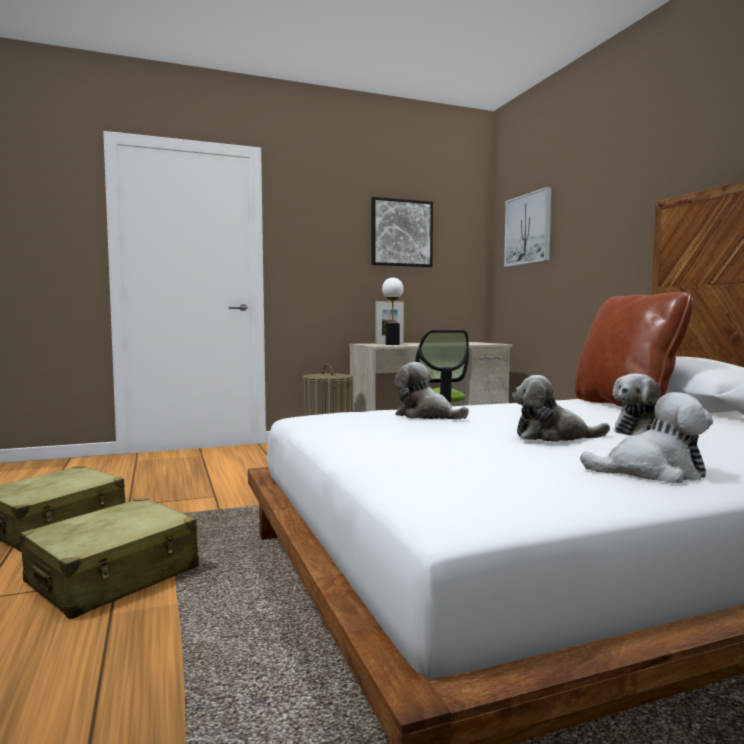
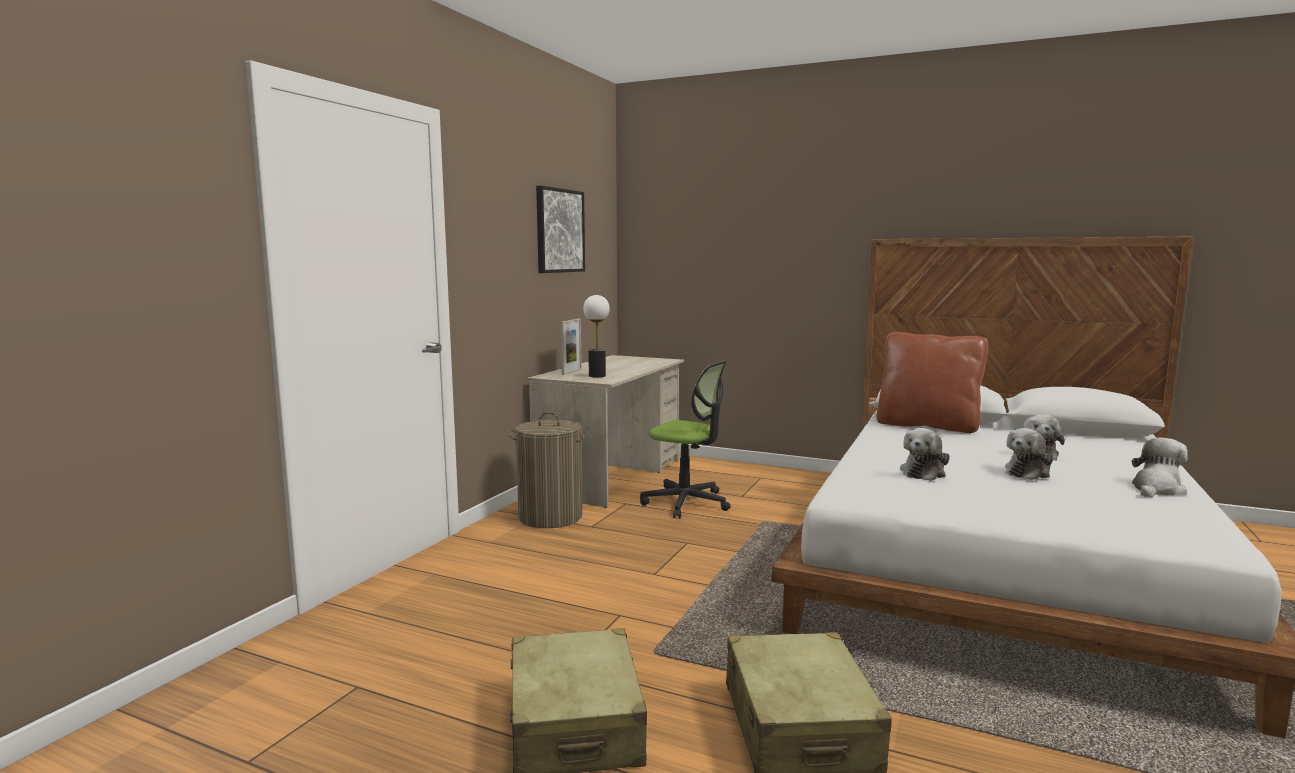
camera: 45 degrees left, 5 degrees up
(426, 416) = (924, 472): plush toy -> plush toy turned 45 degrees counterclockwise
(528, 229) = (685, 233): picture -> none

